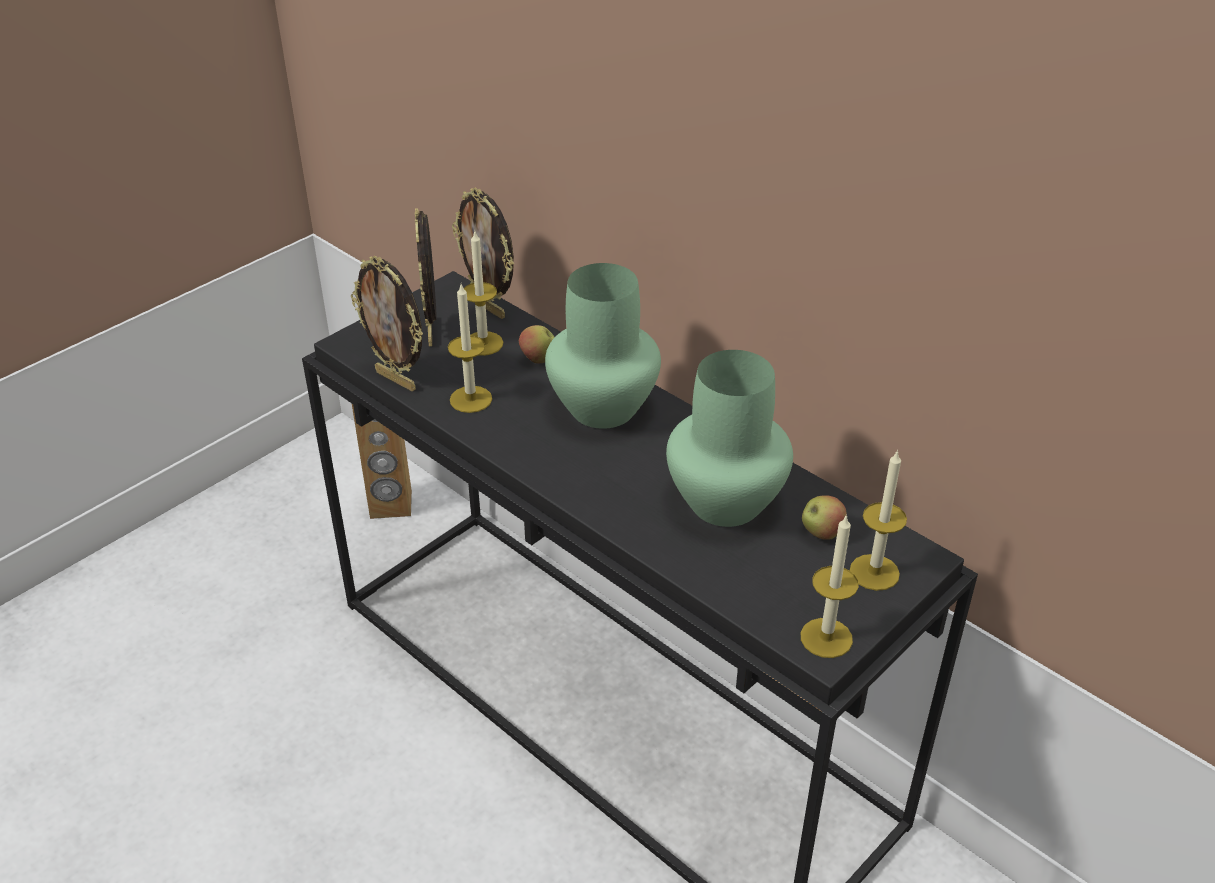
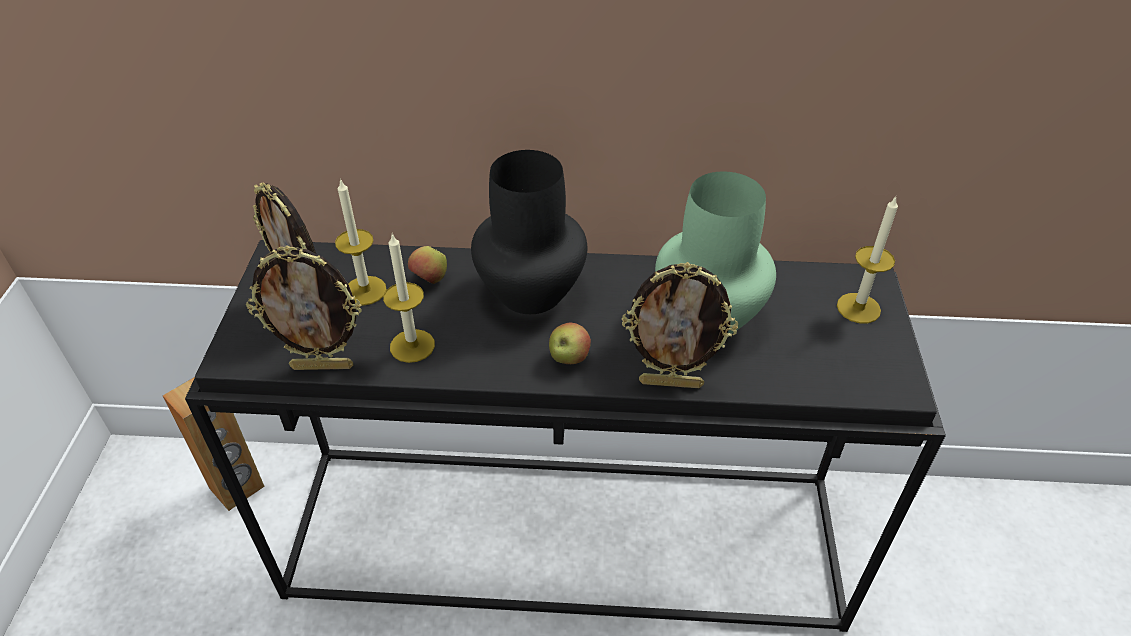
camera: 40 degrees left, 5 degrees up
(489, 308) = (334, 256): picture frame -> picture frame (671, 382)
(601, 407) = (529, 292): green vase -> black vase
(821, 533) = (794, 300): apple -> apple (568, 358)
(826, 638) = (891, 376): candle -> none

